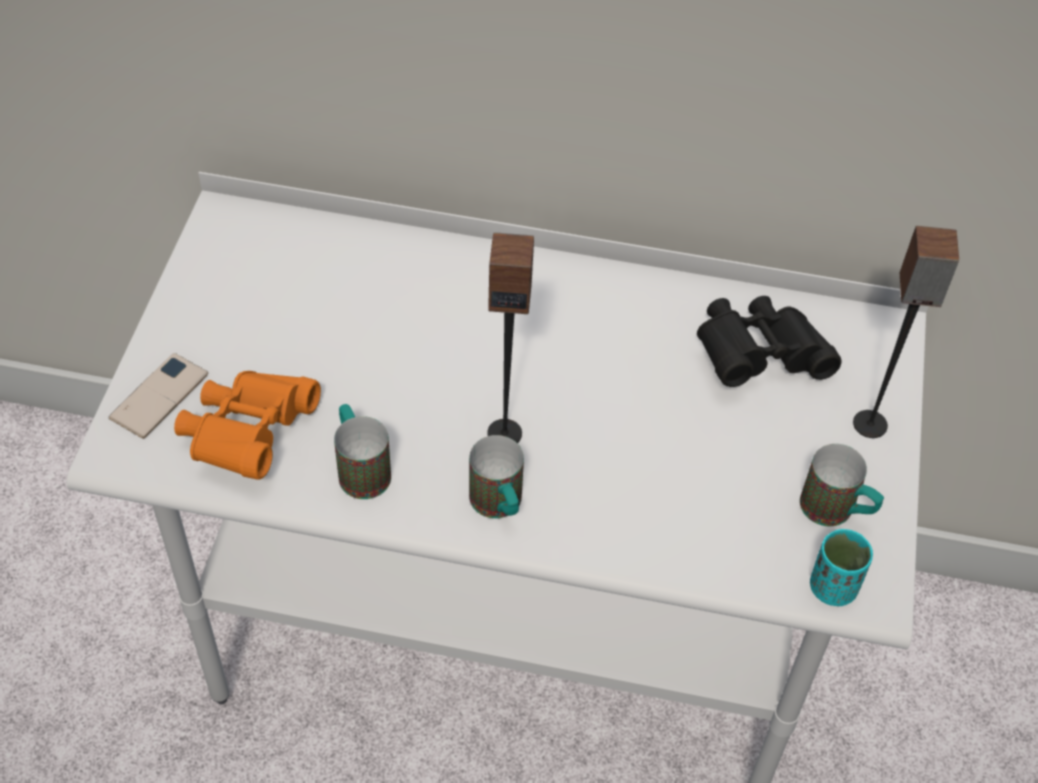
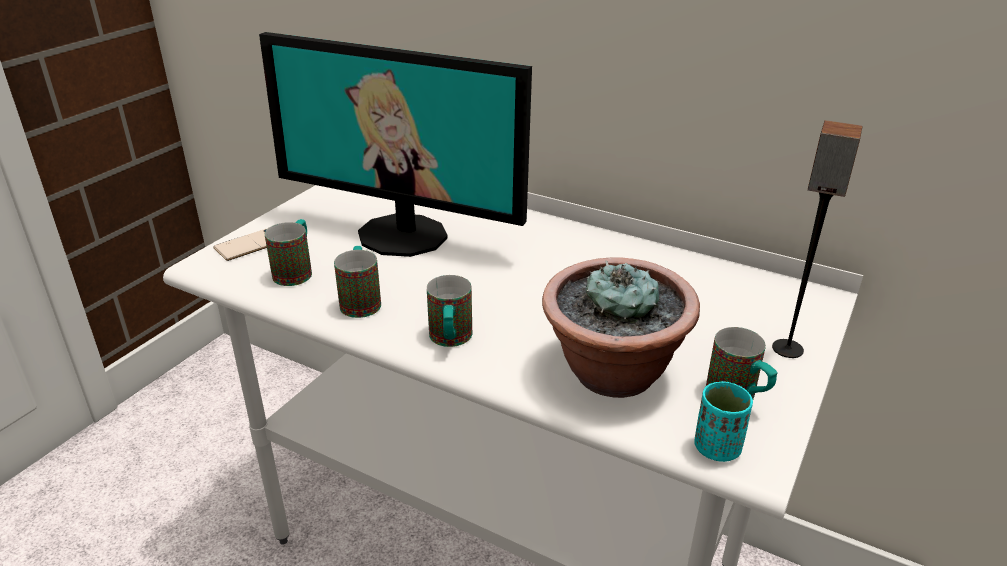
camera: 20 degrees right, 20 degrees down
(248, 435) = (296, 271): orange binoculars -> mug
(353, 330) = (404, 234): none -> monitor
(504, 432) = (479, 301): speaker -> none
(698, 511) = (613, 374): none -> potted plant
(758, 357) = (702, 295): black binoculars -> none

